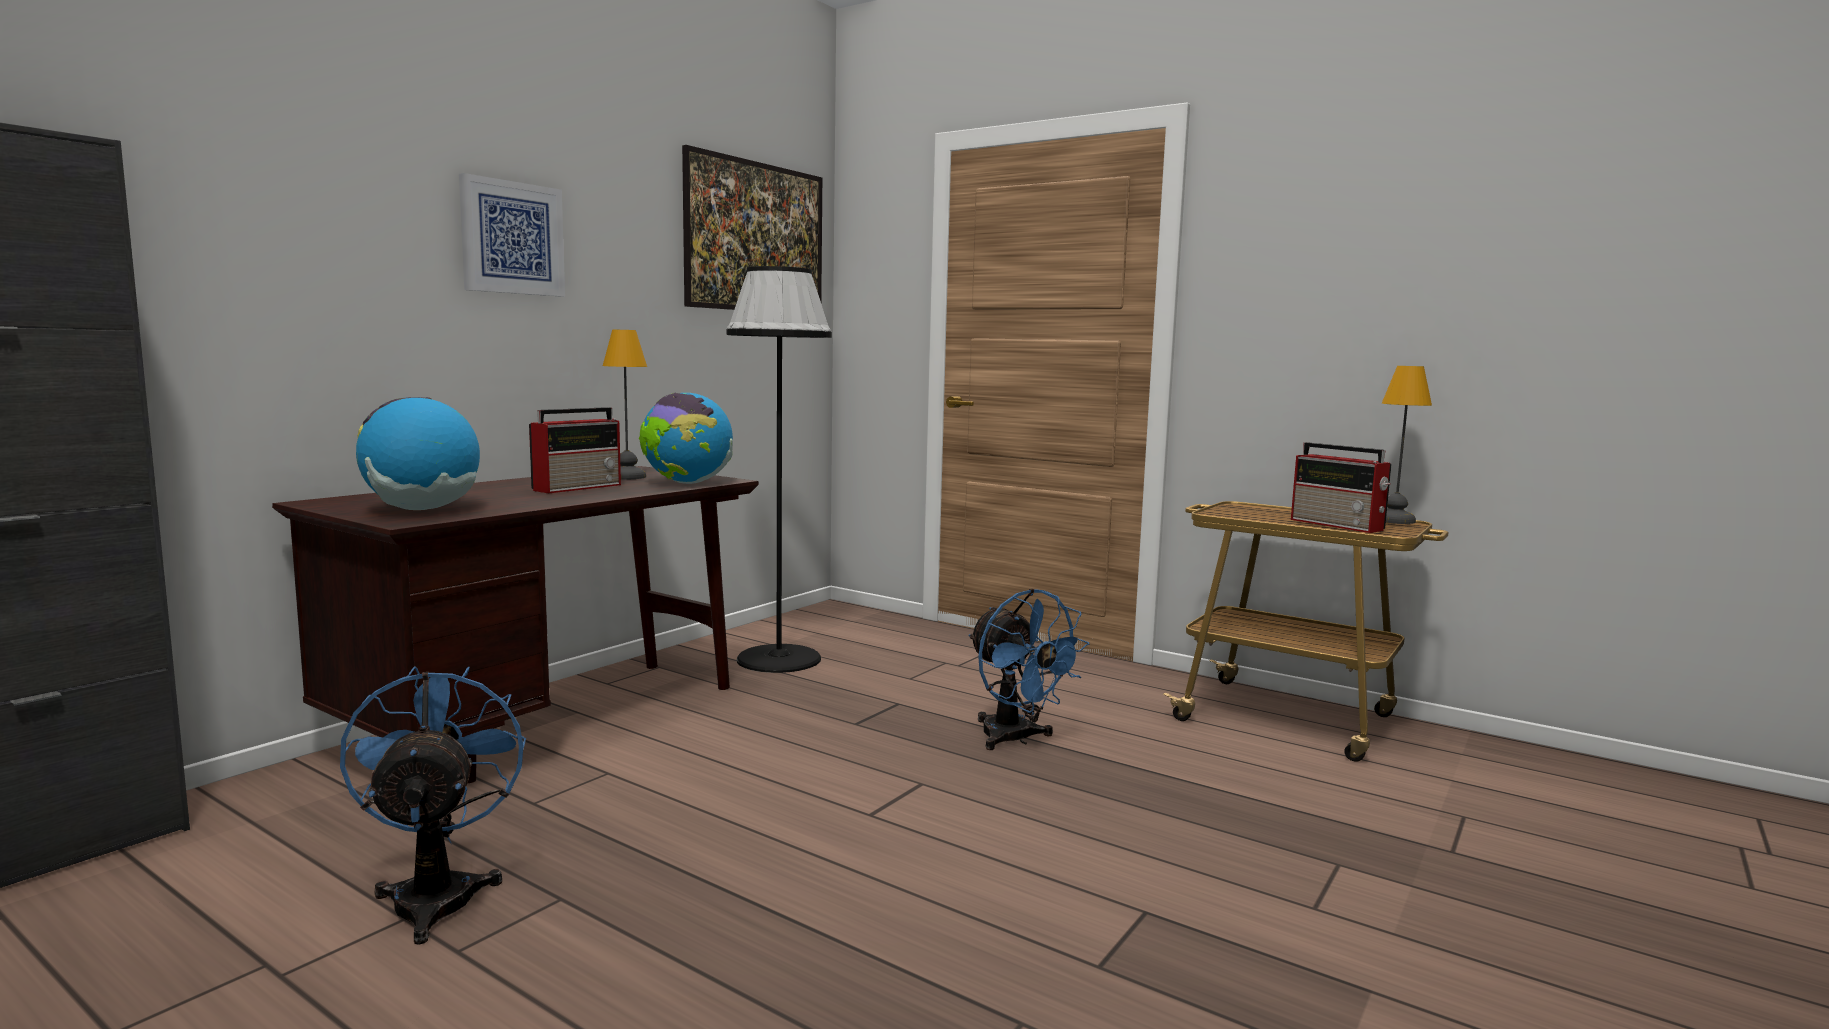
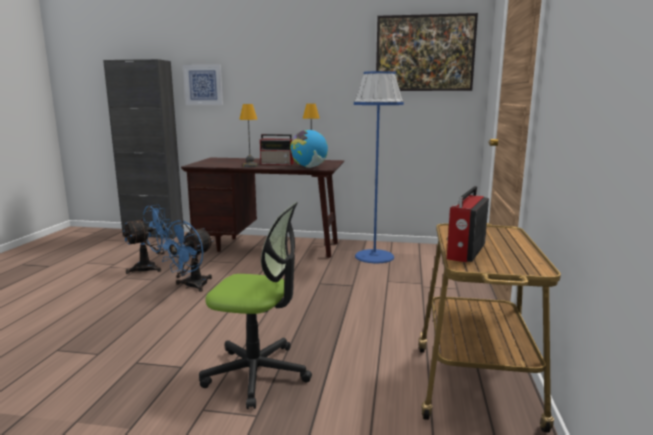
camera: 65 degrees right, 5 degrees up
(422, 509) = (214, 163): globe -> none
(512, 238) = (291, 69): picture -> picture (203, 85)
(778, 659) = (374, 256): black floor lamp -> blue floor lamp
(1016, 739) = (338, 314): blue fan -> blue fan (191, 286)
(1203, 842) = (257, 373): none -> office chair
(1395, 520) = (533, 265): table lamp -> table lamp (250, 166)

